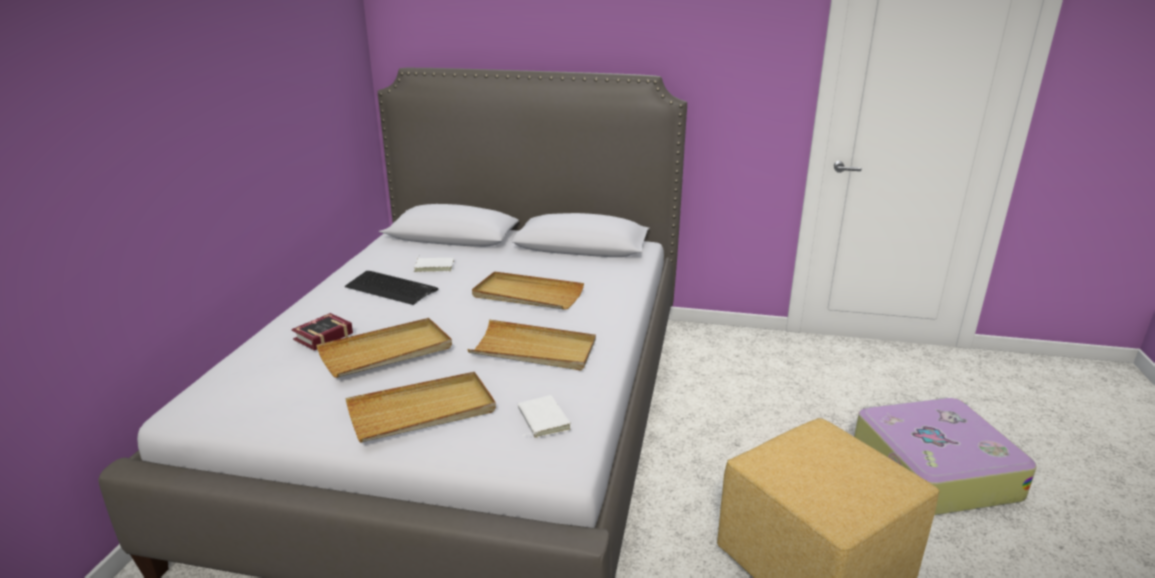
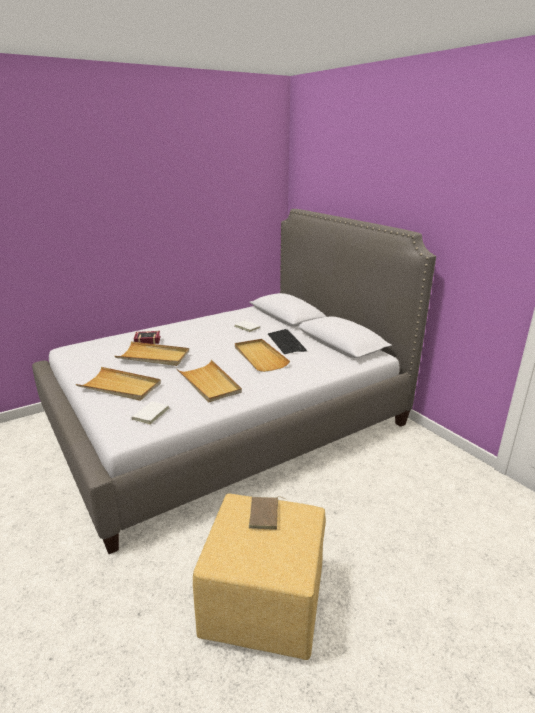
camera: 45 degrees right, 0 degrees up
(391, 288) = (210, 330): keyboard -> keyboard (286, 342)
(801, 453) = (265, 515): none -> brown book
(931, 470) = (449, 621): suitcase -> none

